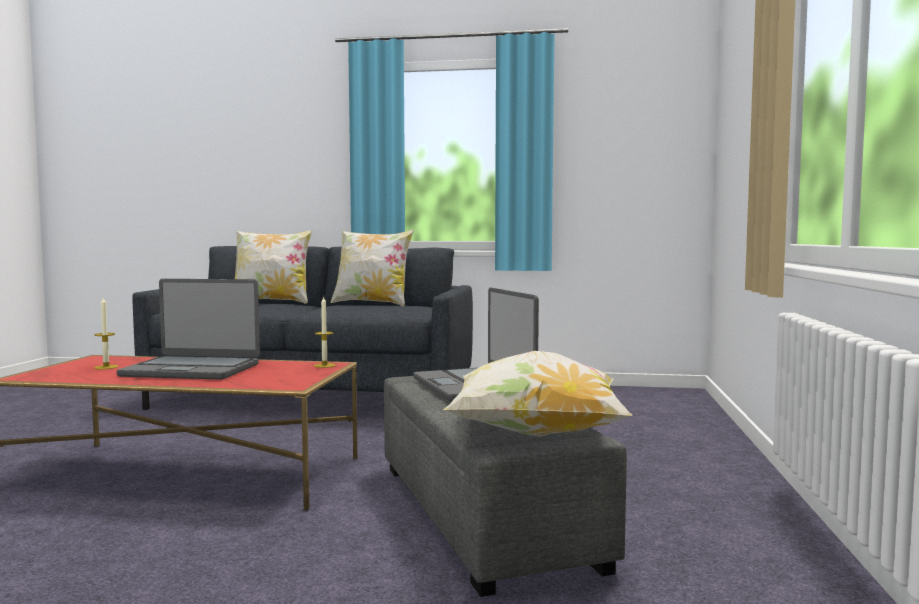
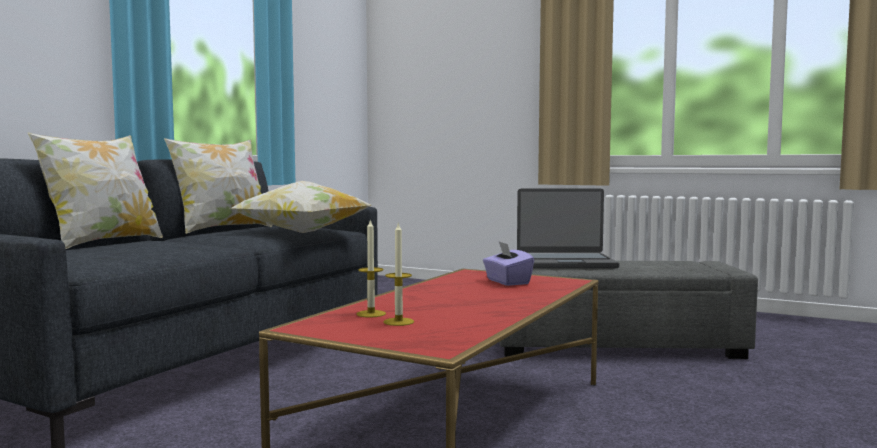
camera: 70 degrees left, 0 degrees up
(192, 370) = (459, 298): laptop -> none
(277, 373) = (507, 282): none -> purple tissue box
(324, 365) = (477, 273): candle -> candle (371, 314)
(536, 434) = (706, 265): pillow -> pillow (303, 232)

